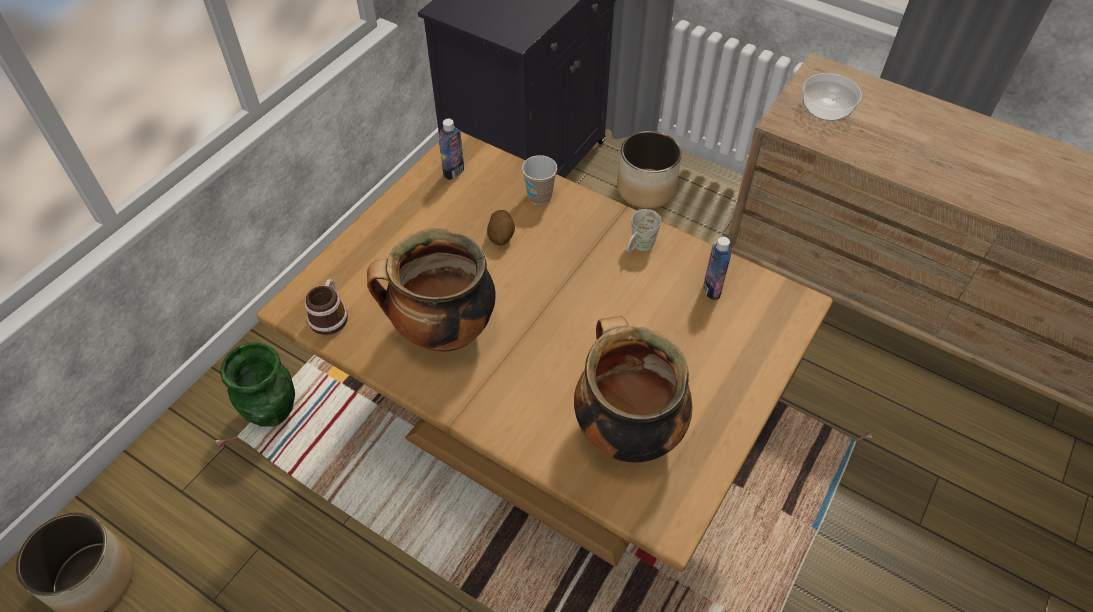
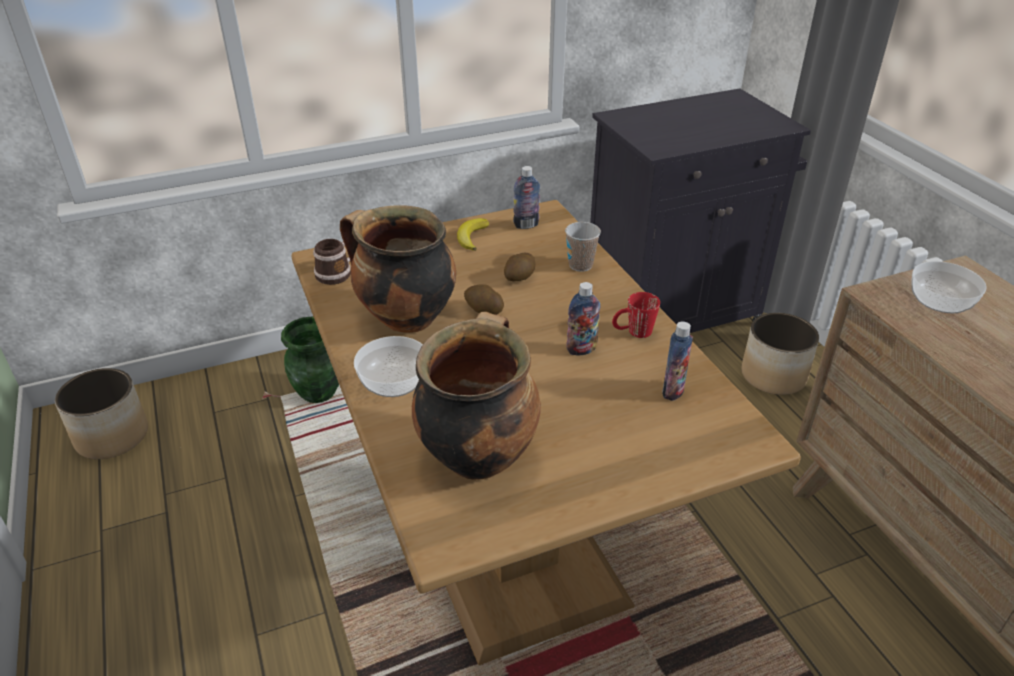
camera: 35 degrees right, 15 degrees down
(417, 210) = (471, 237): none -> banana
(496, 402) = (394, 380): none -> bowl
(502, 287) = (483, 310): none -> potato
(615, 286) = (581, 349): none -> bottle
(639, 247) = (633, 333): white mug -> red mug

